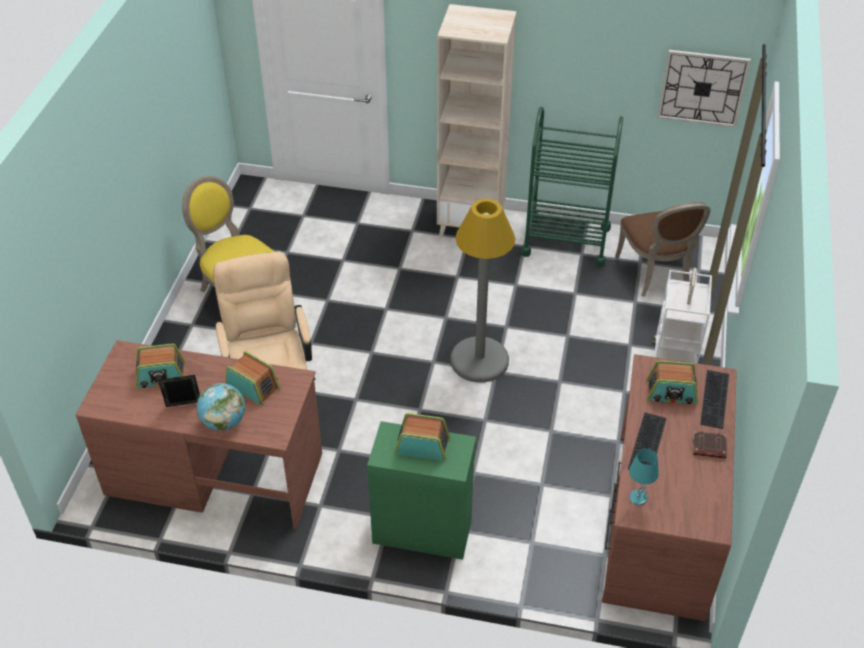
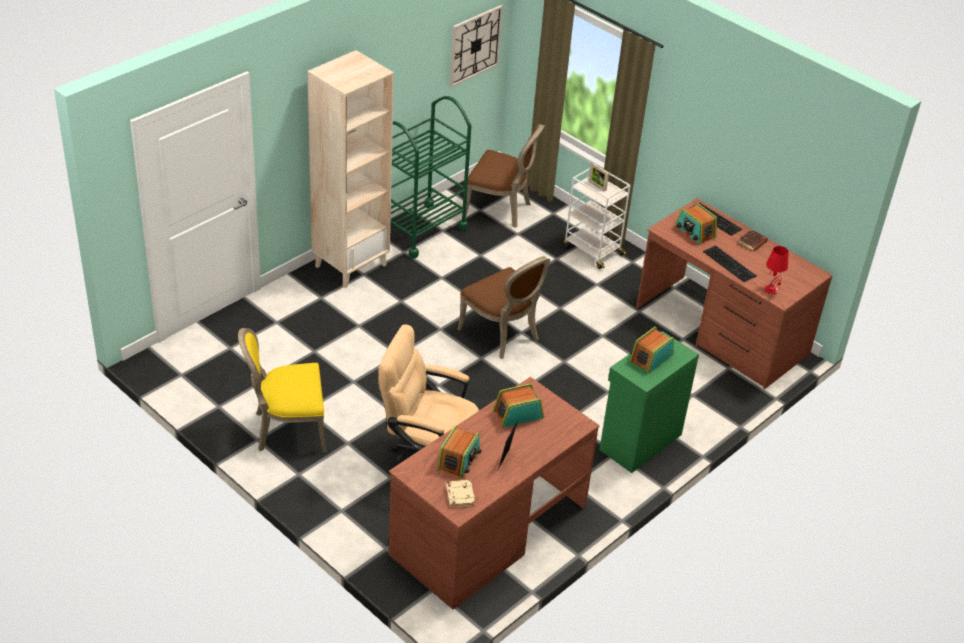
camera: 60 degrees left, 5 degrees down
(115, 397) = (459, 495): none -> beige book
(224, 422) = (543, 445): globe -> none
(479, 360) = (502, 334): grey floor lamp -> brown chair
(638, 498) = (771, 290): turquoise table lamp -> red table lamp
(671, 392) = (695, 232): radio -> radio turned 105 degrees clockwise

